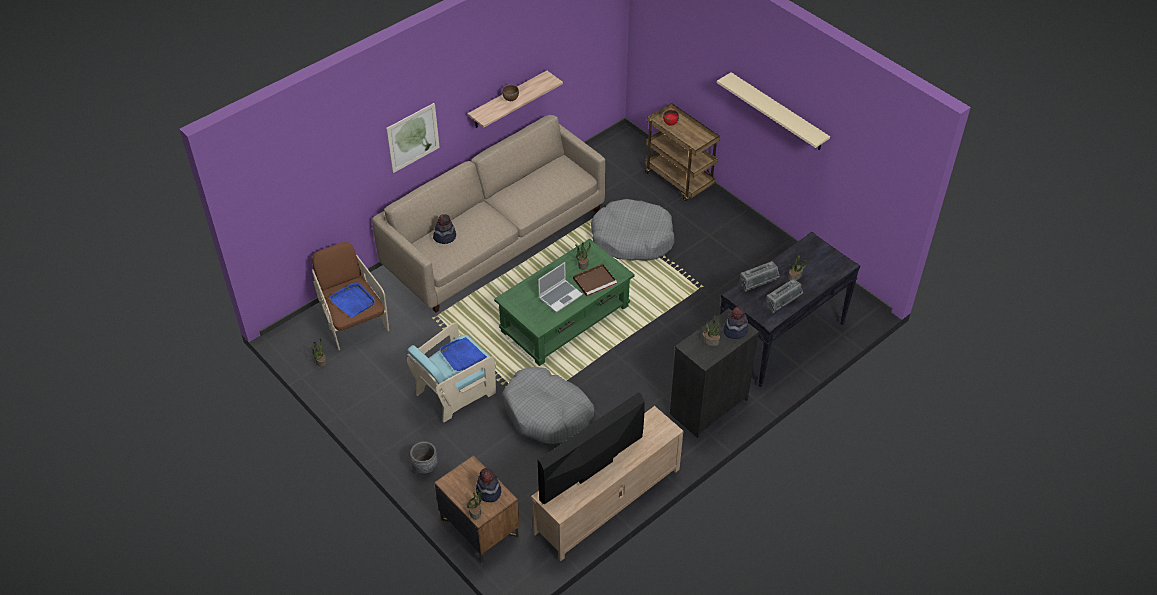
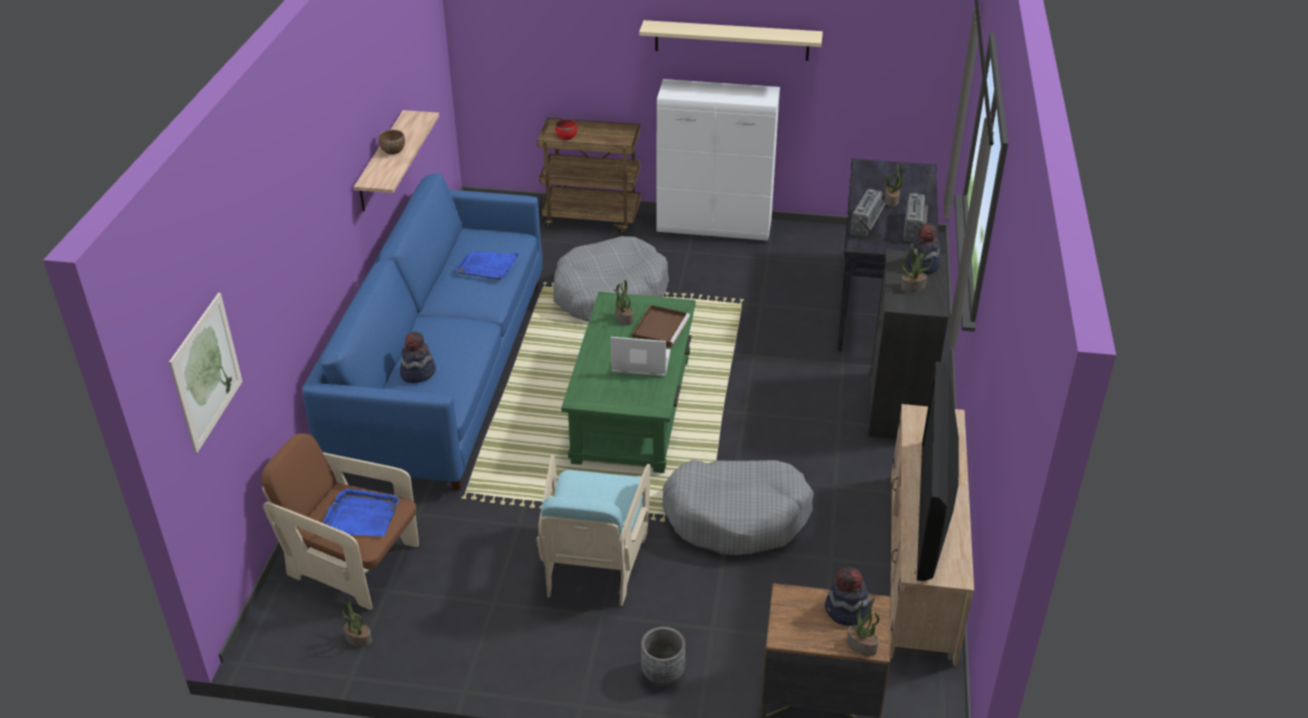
camera: 40 degrees left, 10 degrees down
(413, 137) = (314, 235): picture -> picture (206, 372)
(462, 355) = (594, 493): blue tray -> blue tray (488, 266)
(495, 239) = (442, 373): beige sofa -> blue sofa
(560, 296) = (640, 363): laptop -> laptop turned 90 degrees counterclockwise
(745, 227) = (715, 227): none -> white cabinet

